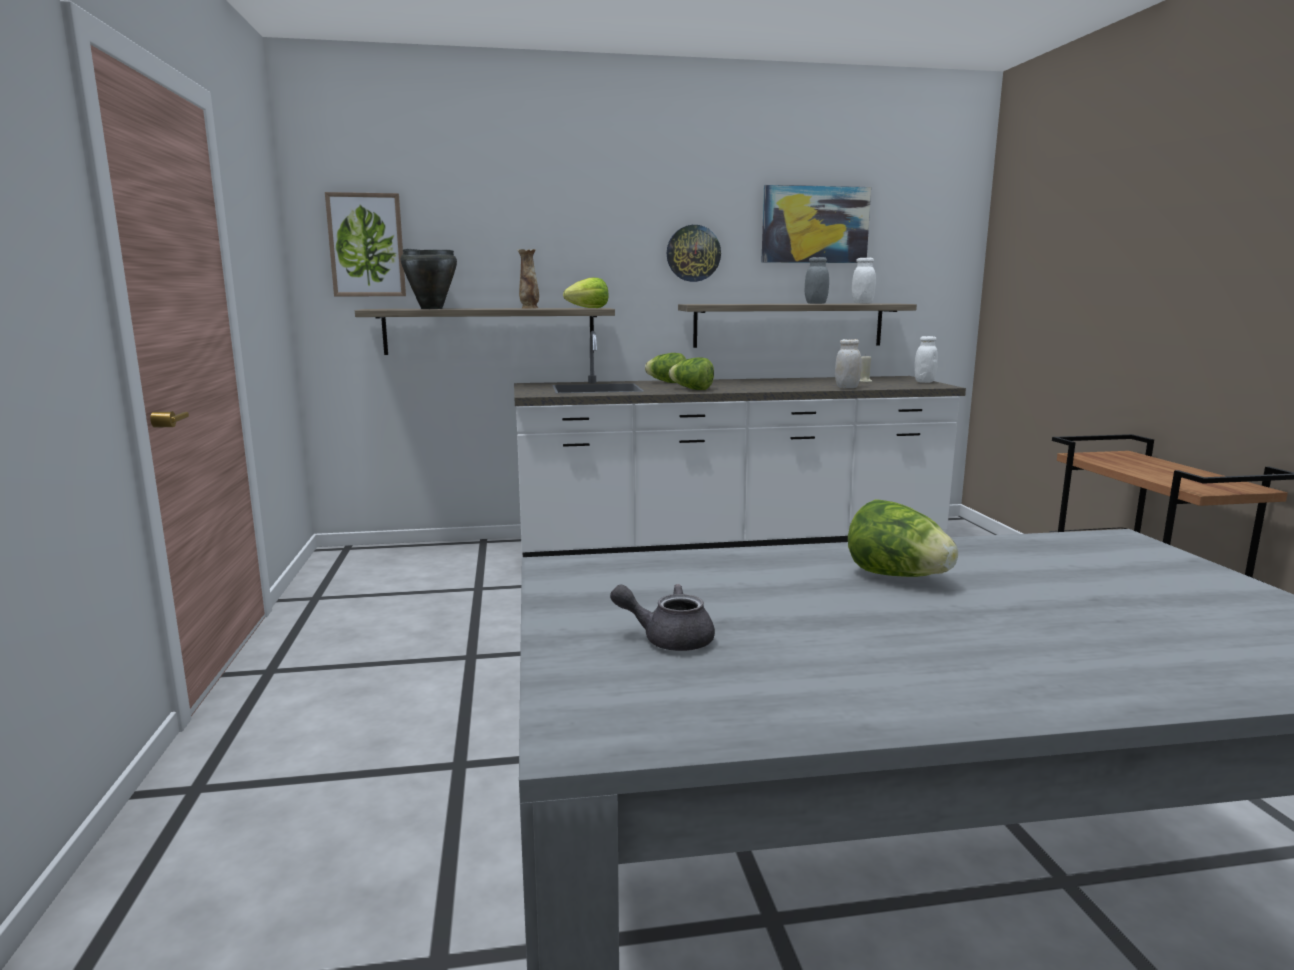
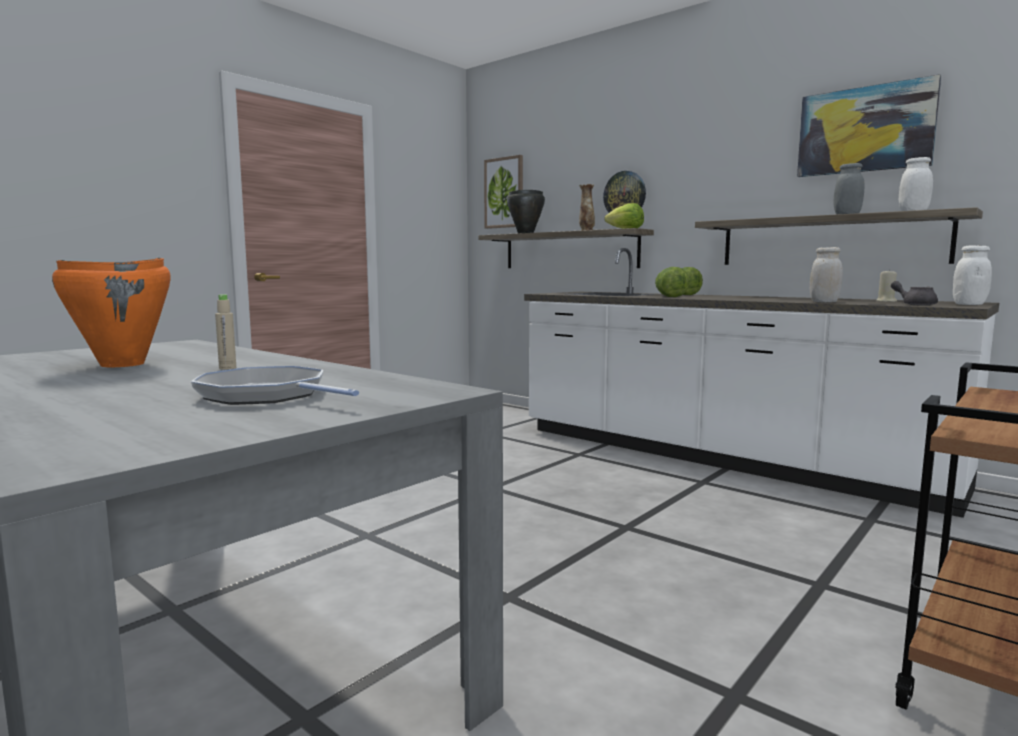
camera: 50 degrees right, 5 degrees down
(668, 639) = (62, 358): grey teapot -> grey teapot (915, 304)
(693, 253) = (728, 175): wall clock -> wall clock (625, 195)
(796, 613) = (123, 364): none -> orange cooking pot
(897, 576) = (227, 368): lettuce -> beige bottle
(1115, 585) = (267, 395): none -> frying pan

